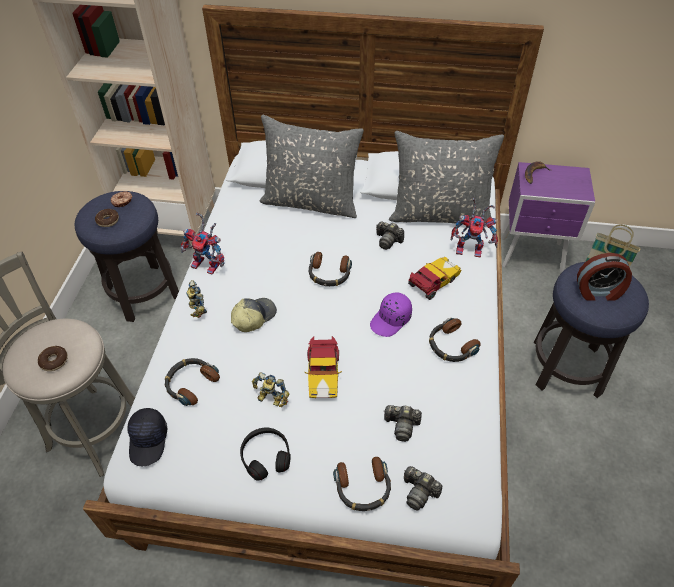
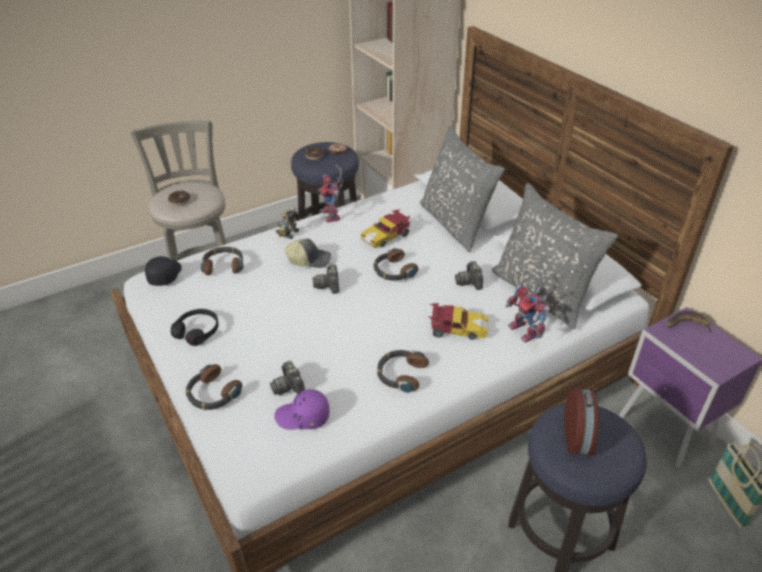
camera: 50 degrees right, 10 degrees down
(149, 441) = (164, 275): black cap -> black cap turned 135 degrees clockwise
(270, 400) = (246, 307): toy robot -> none
(323, 374) = (295, 319): toy car -> toy car (386, 236)
(391, 320) = (387, 327): purple cap -> purple cap (303, 417)
(419, 492) = (235, 428): camera -> camera (328, 285)
(598, 292) = (579, 437): alarm clock -> alarm clock turned 135 degrees counterclockwise

